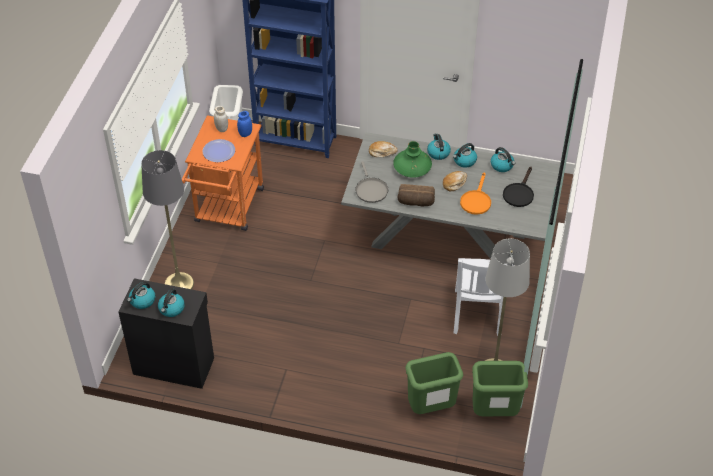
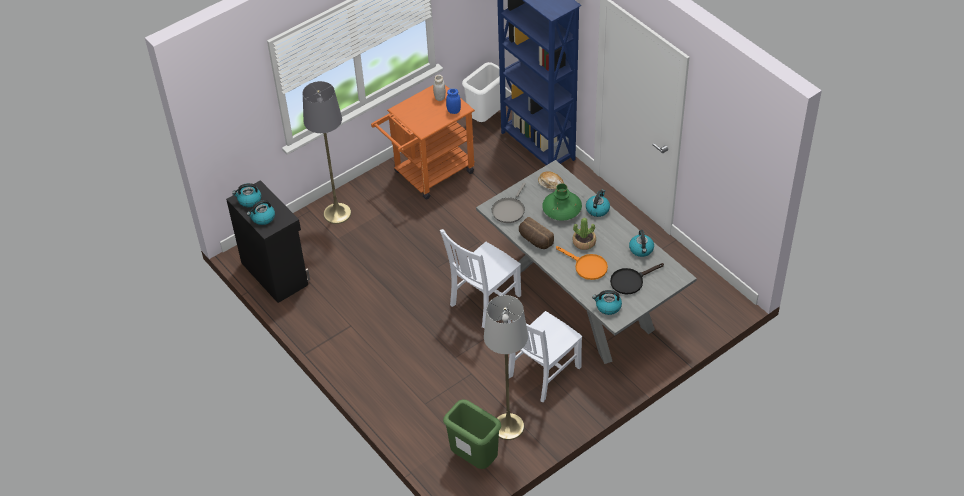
camera: 40 degrees right, 0 degrees up
(218, 151) = (419, 115): plate -> none
(376, 286) = (483, 301): none -> white chair
(431, 408) = (428, 424): green trash can -> none
(454, 183) = (584, 242): bread -> potted plant
(464, 161) = (612, 228): kettle -> kettle (608, 307)
(476, 200) = (587, 266): orange frying pan -> orange frying pan turned 105 degrees counterclockwise

